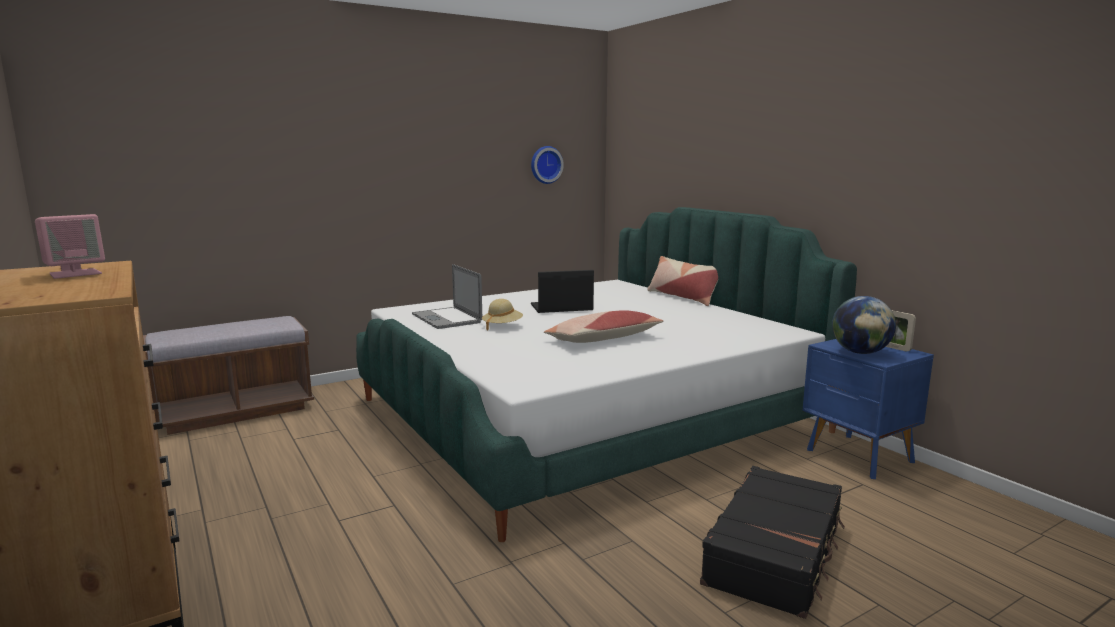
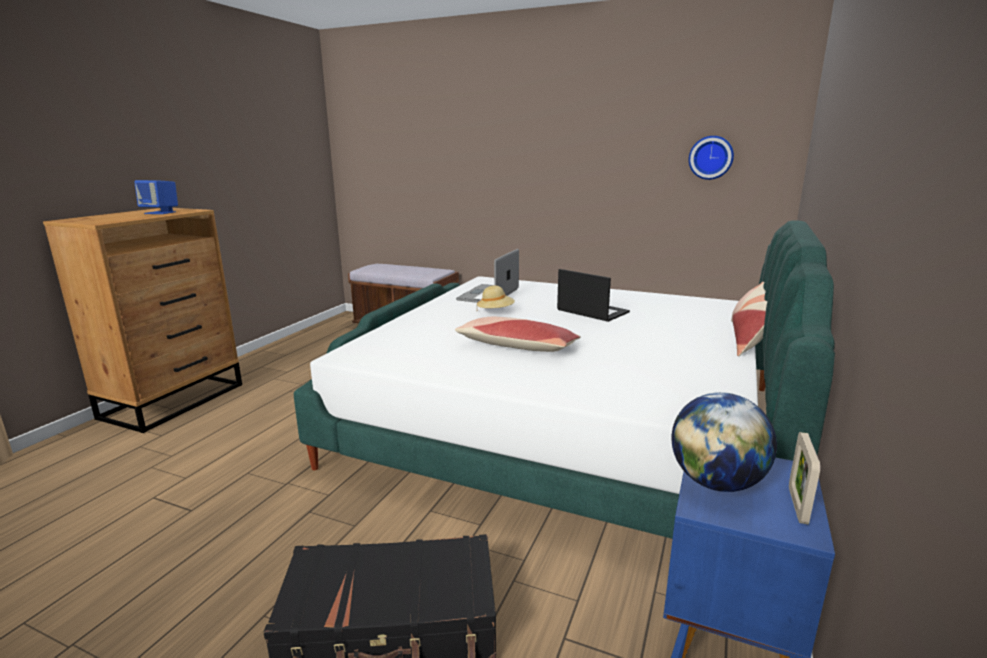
camera: 55 degrees right, 5 degrees up
(75, 273) = (161, 213): pink speaker -> blue speaker

